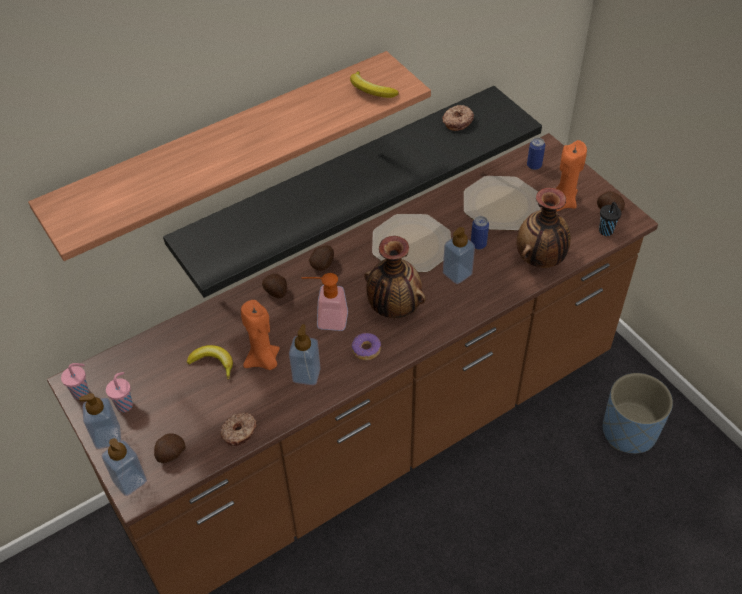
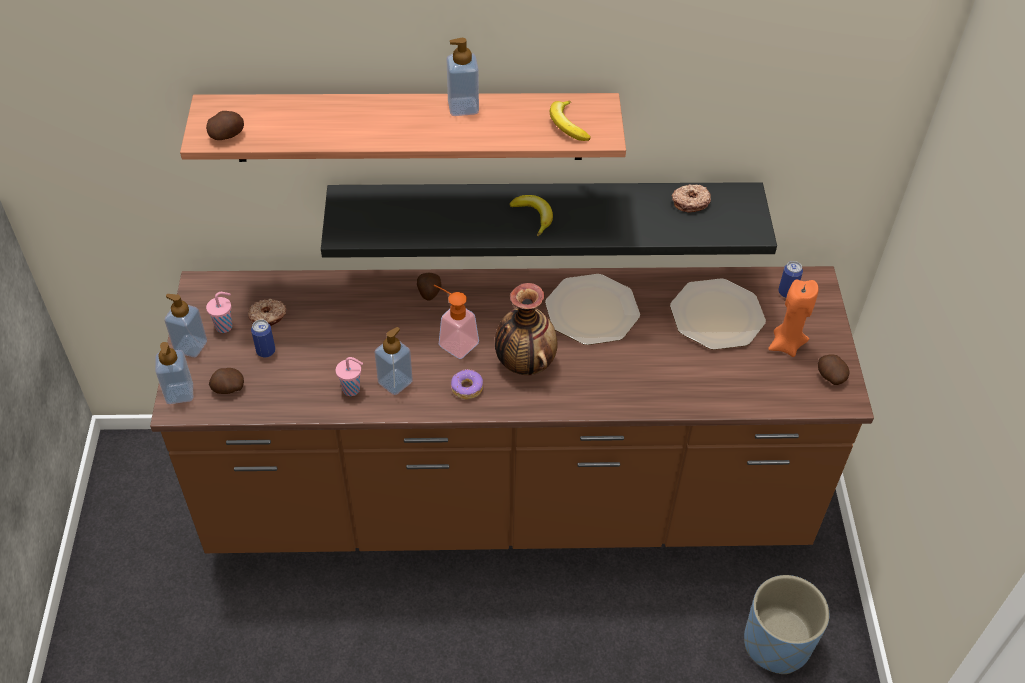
camera: 30 degrees right, 0 degrees up
(82, 392) = (199, 297): pink cup -> pink cup (352, 389)
(213, 363) = (324, 329): banana -> banana (534, 216)
(239, 432) = (298, 401): donut -> donut (268, 317)
(263, 361) = (368, 350): orange candle -> none
(323, 264) = (492, 288): potato -> potato (227, 135)
(457, 273) = (613, 361): soap dispenser -> soap dispenser (463, 107)
(478, 244) = (659, 343): can -> can (266, 351)
(540, 259) = (711, 390): vase -> none
(606, 232) = (807, 397): black cup -> none

